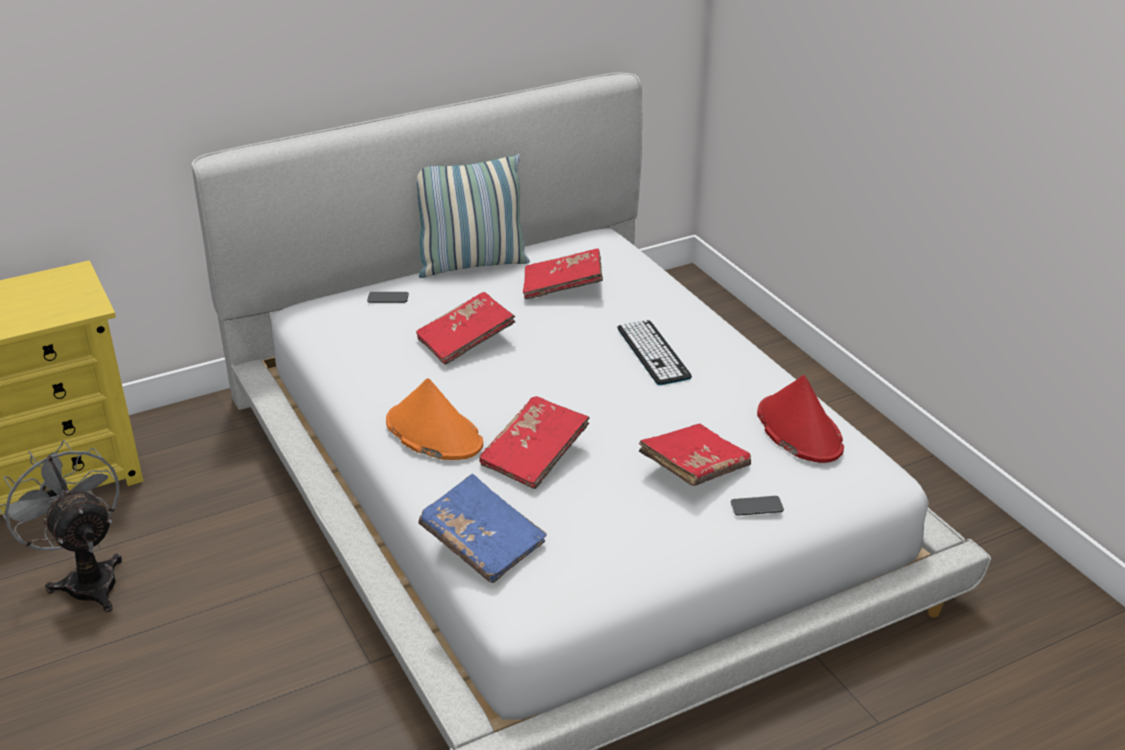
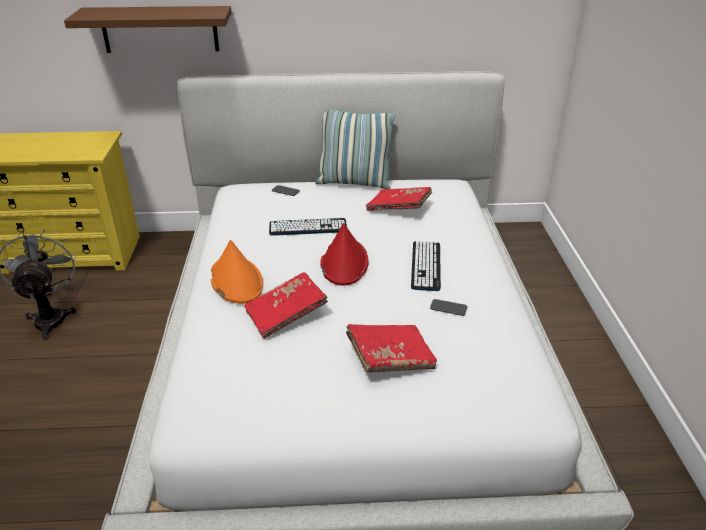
camera: 25 degrees right, 0 degrees up
(144, 91) = (160, 29): none -> brown shelf
(465, 341) = (308, 227): red book -> keyboard
(482, 543) = (199, 366): blue book -> none
(756, 506) = (417, 405): phone -> phone (448, 308)
(798, 430) = (495, 353): red hat -> red hat (344, 263)

